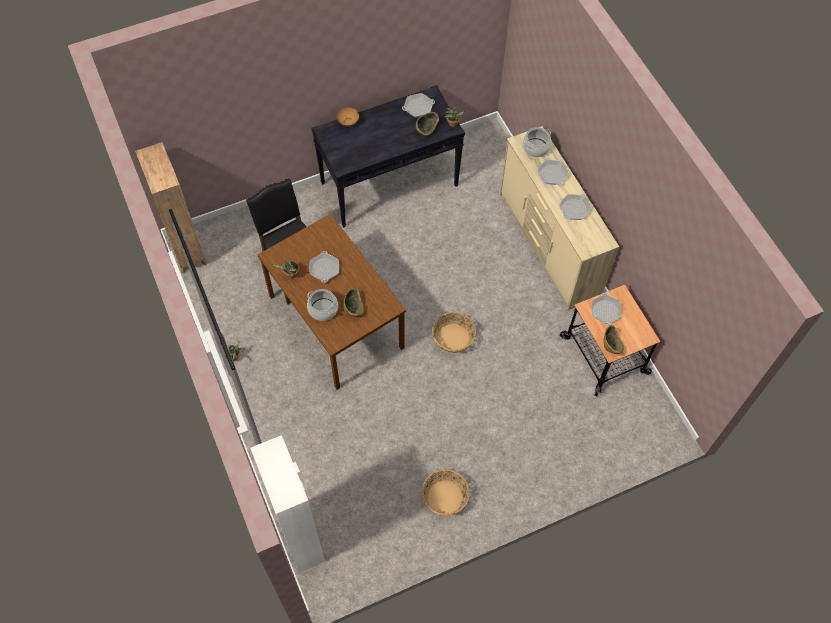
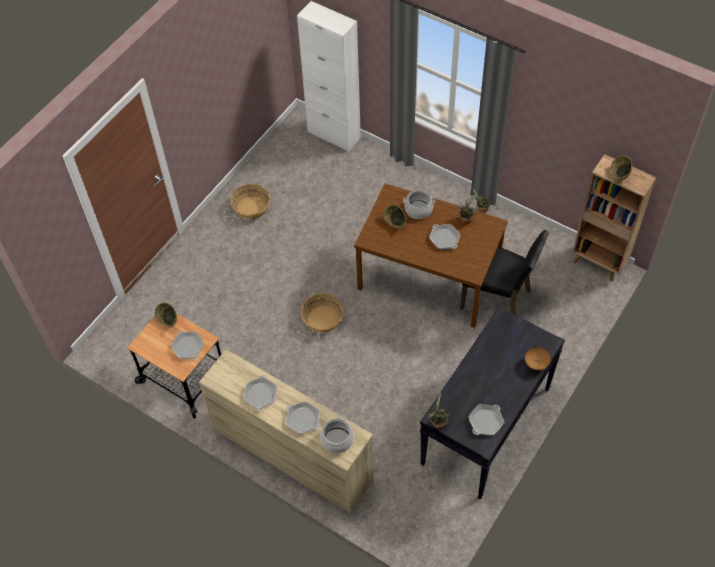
camera: 150 degrees right, 5 degrees down
(426, 130) = (458, 401): bowl -> bowl (619, 175)

